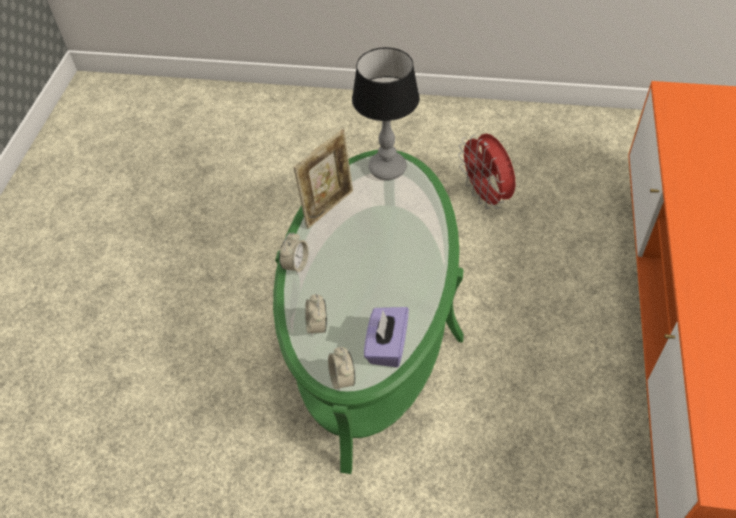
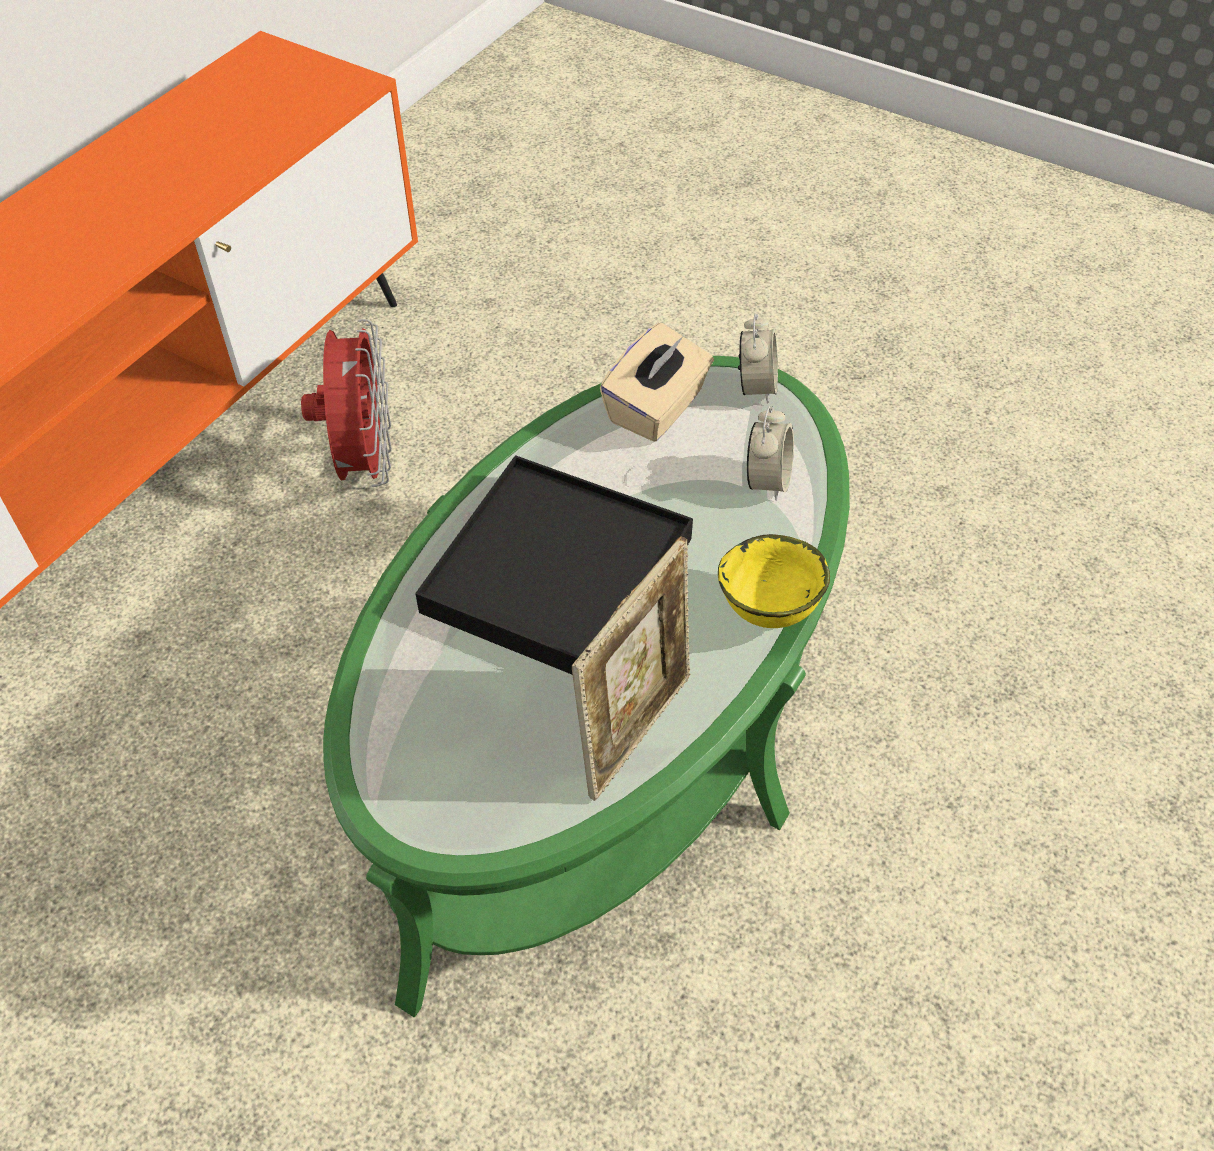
camera: 160 degrees left, 0 degrees up
(295, 265) = (768, 612): alarm clock -> yellow bowl
(328, 207) = (635, 730): picture frame -> picture frame turned 150 degrees clockwise
(386, 346) = (657, 408): purple tissue box -> beige tissue box
(387, 168) = (430, 790): table lamp -> none
(387, 250) = (557, 575): none -> black tray
(486, 196) = (140, 963): red fan -> red fan (365, 462)

